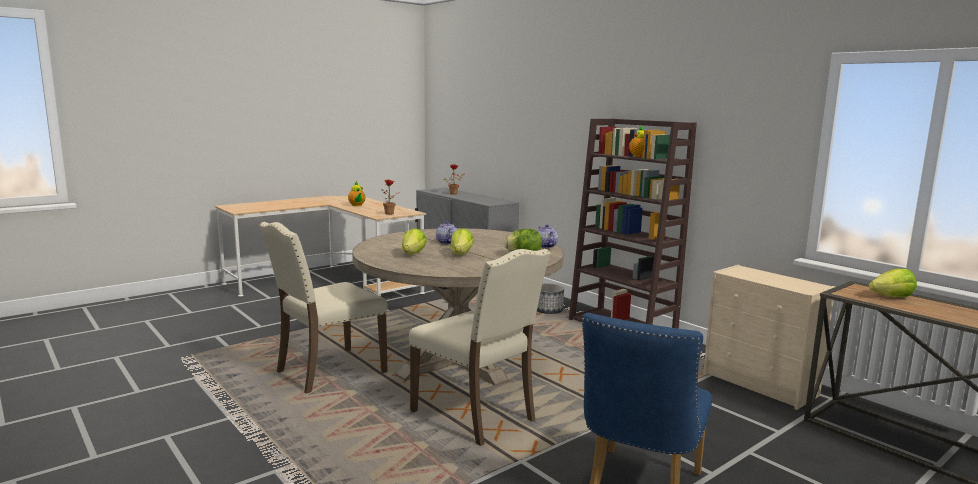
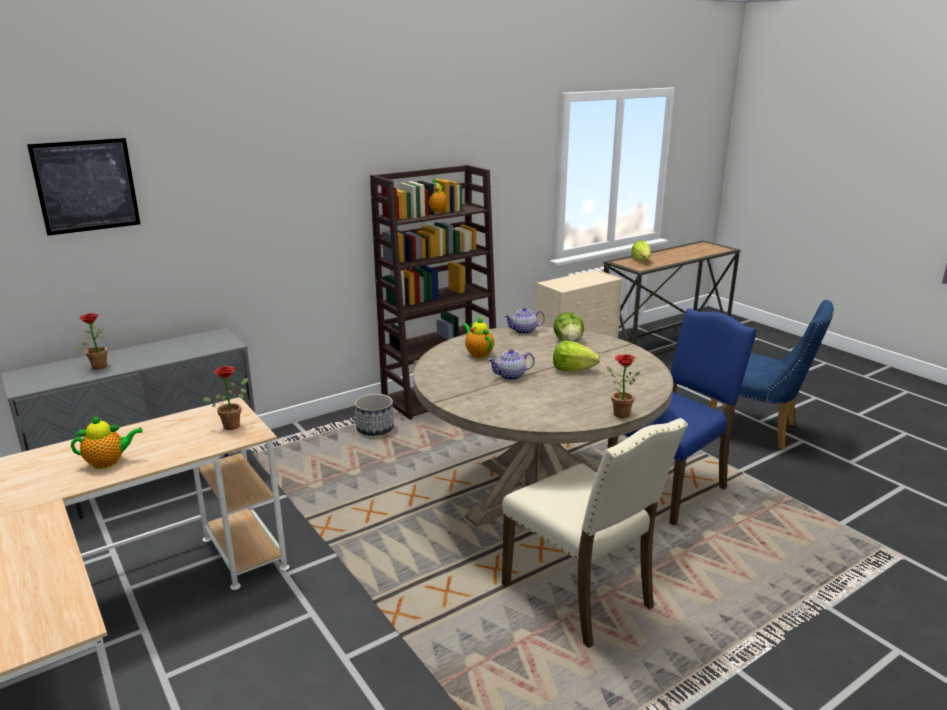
camera: 85 degrees left, 10 degrees up
(377, 261) = (618, 413): none -> potted plant
(412, 254) = (578, 394): lettuce -> none
(476, 416) = (670, 488): beige chair -> blue chair
(483, 102) = (86, 186): none -> picture
(488, 237) = (478, 354): none -> teapot

